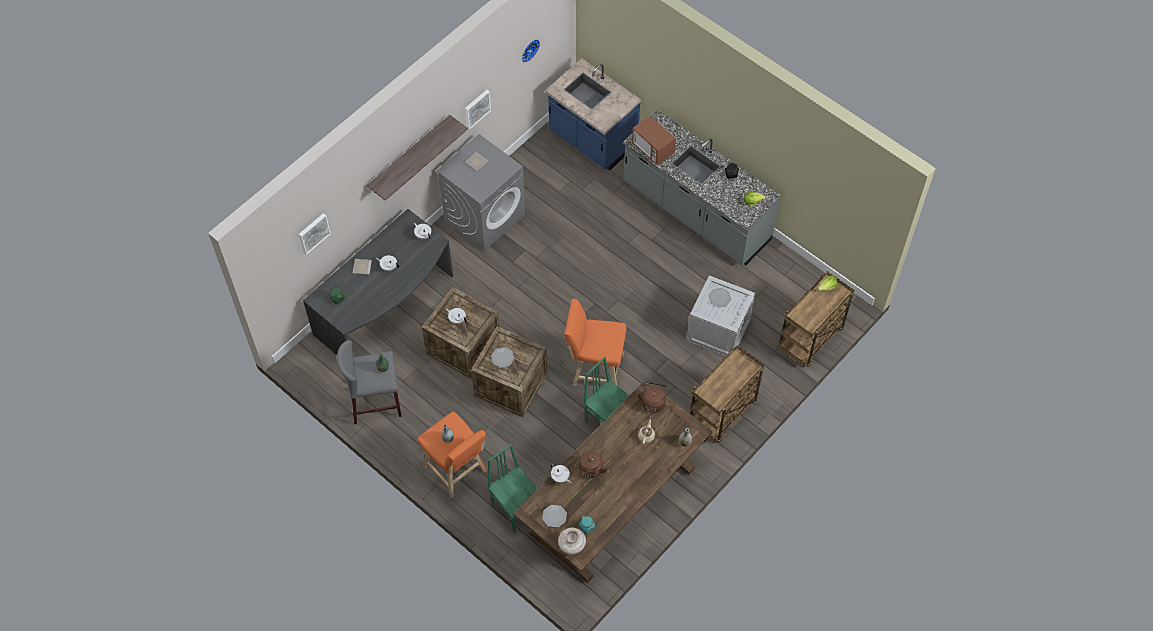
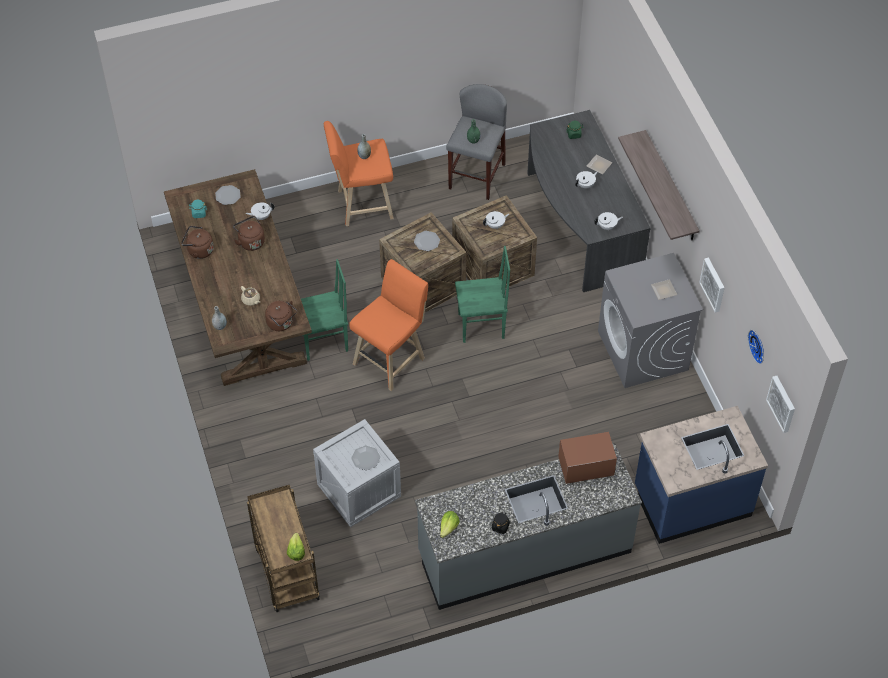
camera: 120 degrees right, 5 degrees down
(313, 232) = (614, 73): picture -> picture (782, 403)
(516, 509) = (291, 231): green chair -> green chair (481, 326)
(571, 545) = (191, 195): beige vase -> none
(624, 503) = (199, 250): none -> brown kettle
(722, 413) = (262, 441): brown cart -> none

